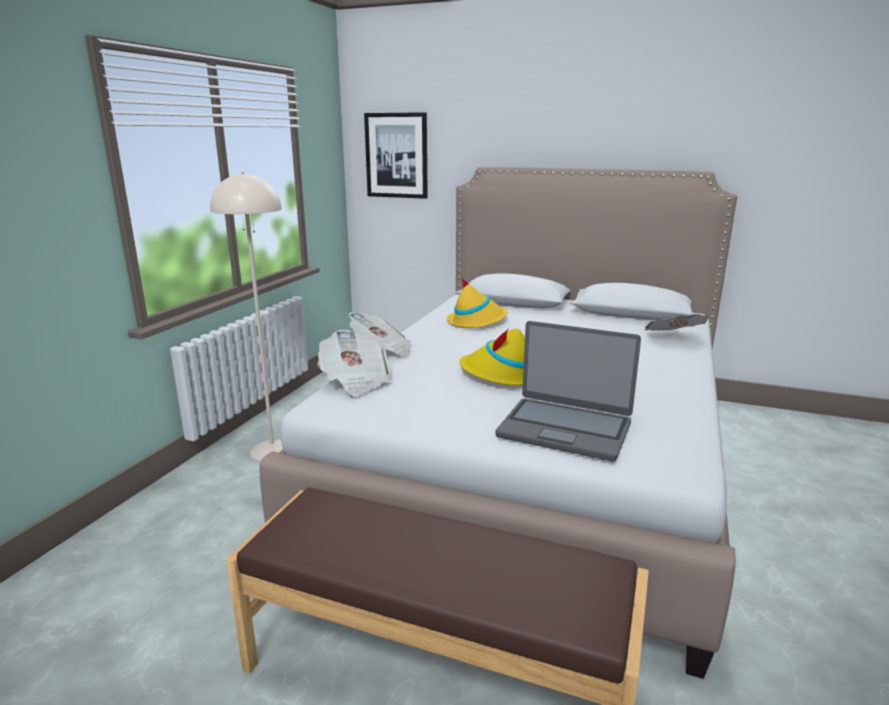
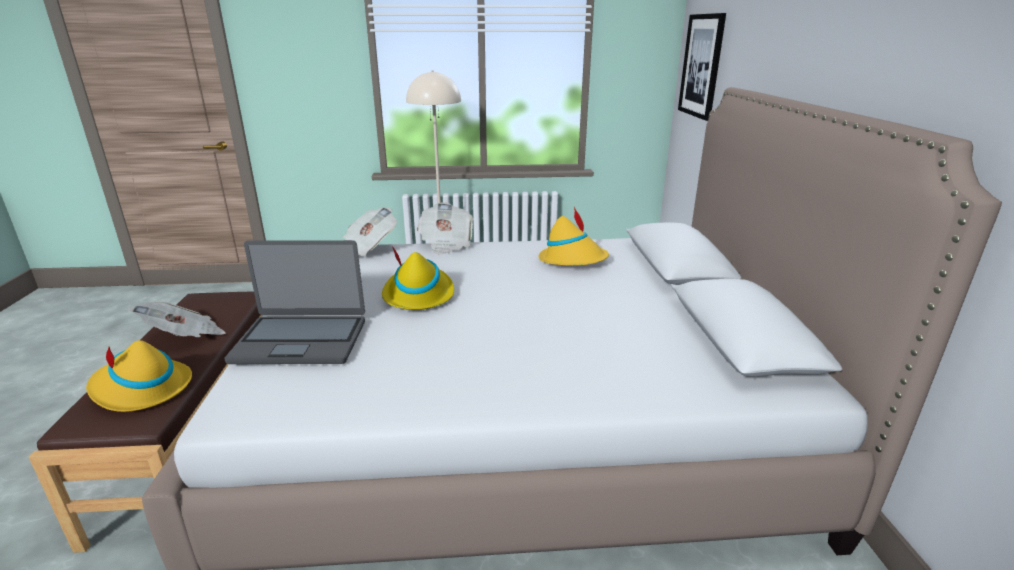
camera: 65 degrees right, 5 degrees up
(533, 576) = (141, 389): none -> yellow hat
(565, 429) = (301, 340): laptop -> laptop turned 90 degrees counterclockwise
(673, 339) = (650, 380): newspaper -> newspaper (185, 337)

